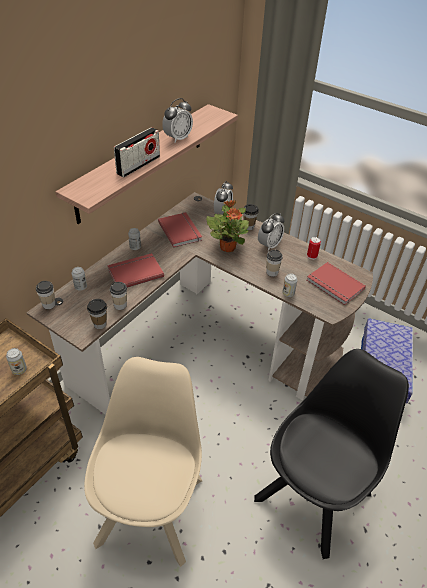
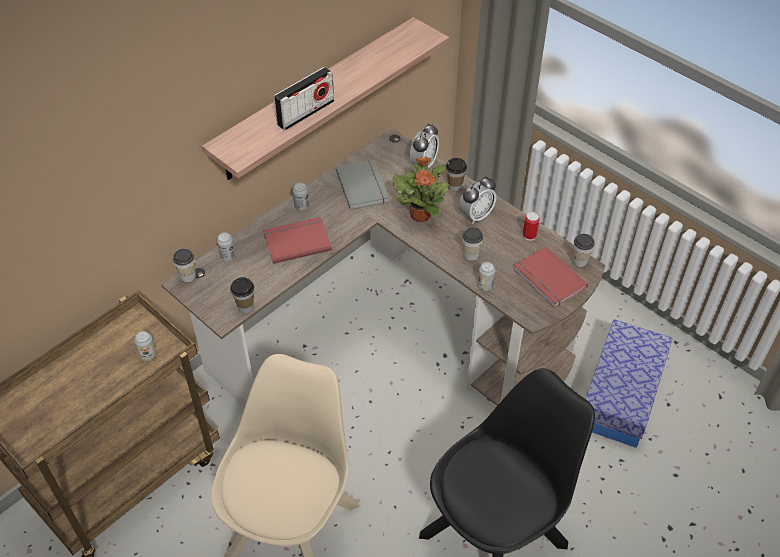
camera: 10 degrees right, 5 degrees up
(120, 305) = (272, 284): cup -> cup (579, 261)
(177, 138) = (362, 73): alarm clock -> none
(181, 230) = (364, 186): red book -> grey book

